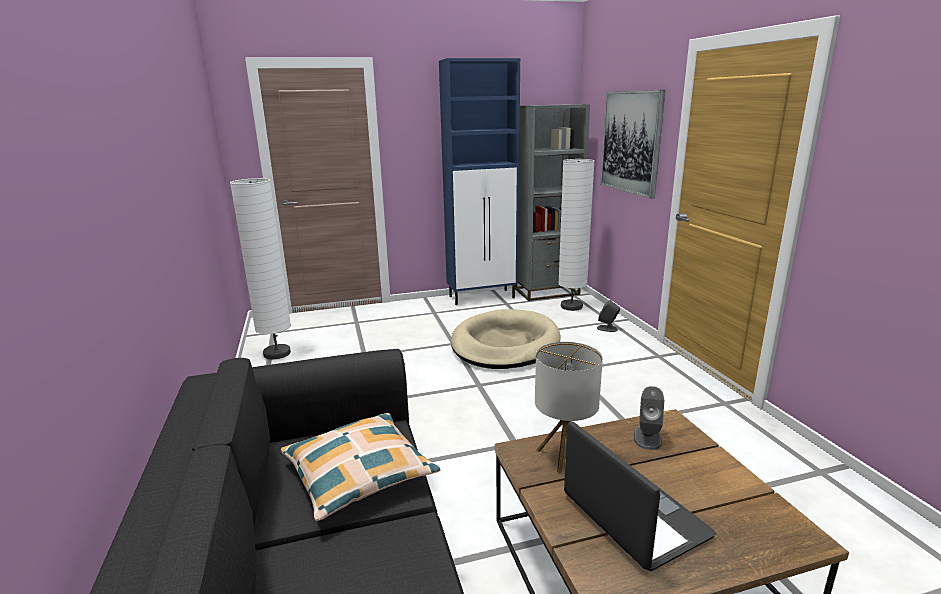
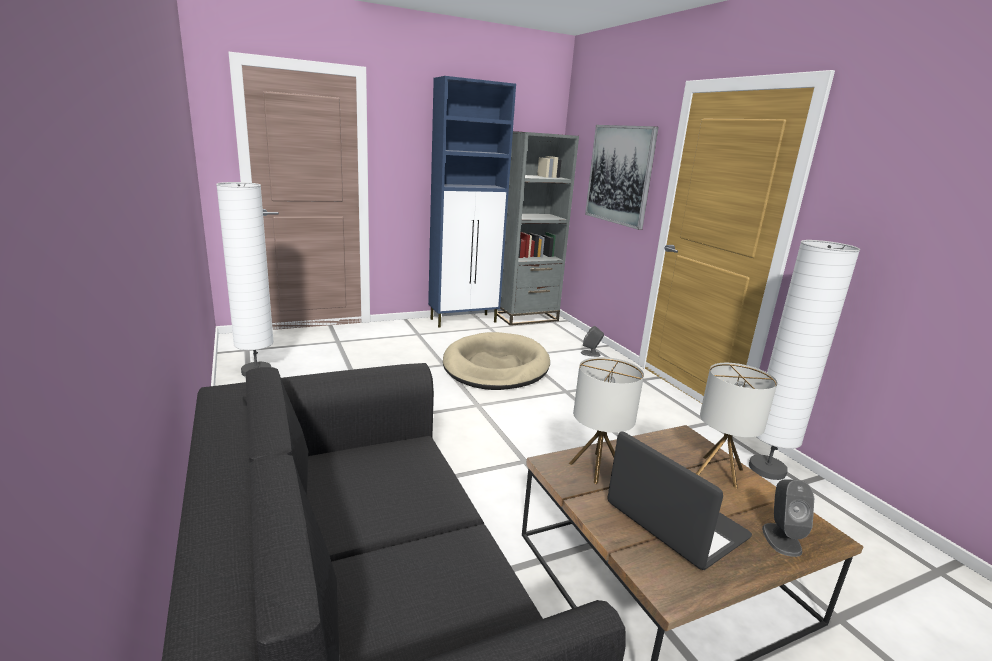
camera: 10 degrees left, 0 degrees up
(359, 473) = (398, 488): pillow -> none
(571, 306) = (553, 332): white floor lamp -> white floor lamp (767, 469)
(647, 437) = (668, 450): grey speaker -> grey speaker (781, 539)
(699, 462) = (719, 472): none -> table lamp

